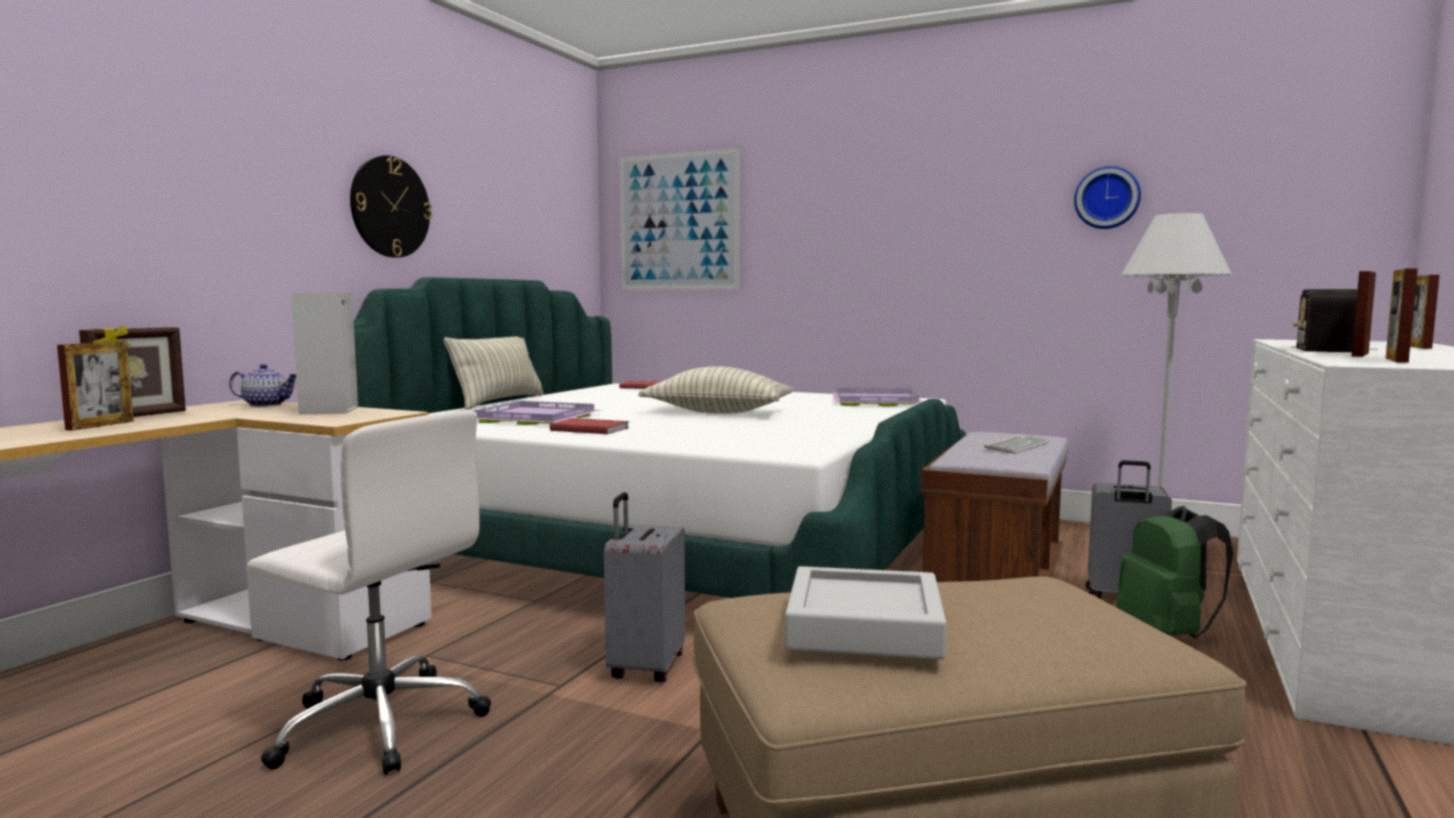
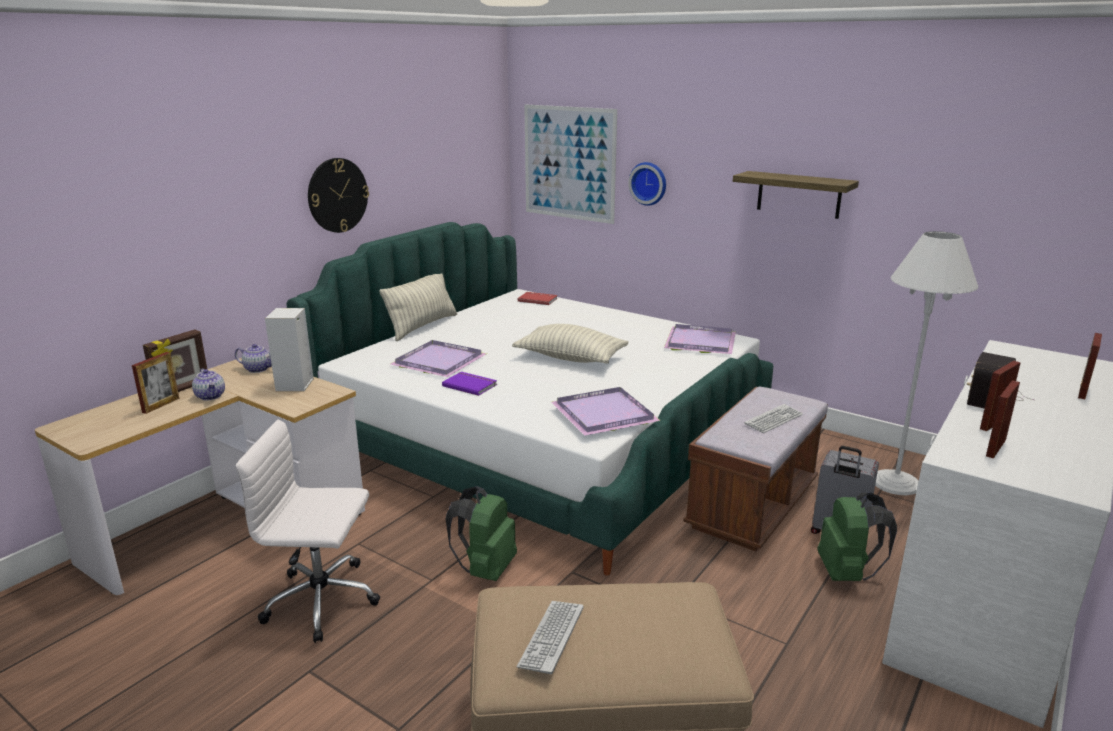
camera: 10 degrees right, 15 degrees up
(189, 419) = (211, 396): none -> teapot
(378, 724) = (324, 600): white office chair -> white office chair turned 150 degrees clockwise
(590, 429) = (470, 385): red book -> purple book
(645, 667) = (485, 569): grey suitcase -> green backpack
(802, 436) = (606, 414): none -> purple tray
(864, 626) = (551, 637): grey tray -> keyboard
(974, 220) = (799, 194): none -> shelf
(1107, 198) = (906, 191): wall clock -> wall clock (649, 183)

